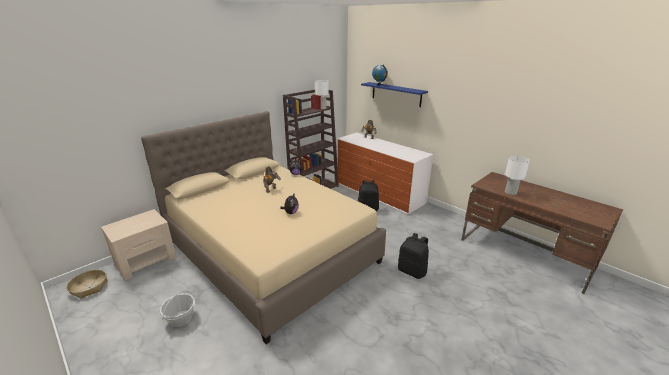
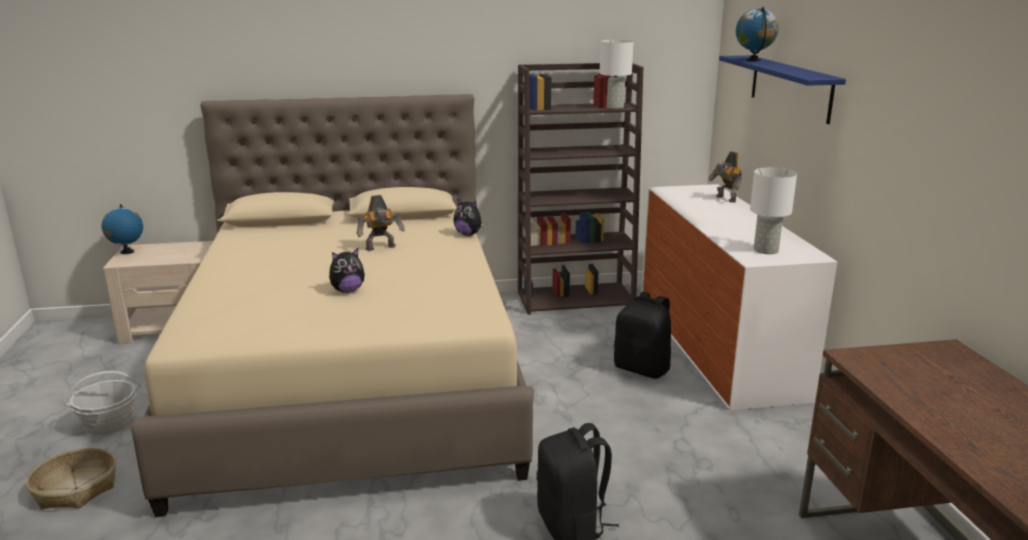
camera: 35 degrees right, 5 degrees down
(89, 287) = (74, 337): basket -> basket (76, 488)
(111, 229) = (127, 252): none -> globe
(510, 192) = (917, 398): white table lamp -> white table lamp (765, 250)

